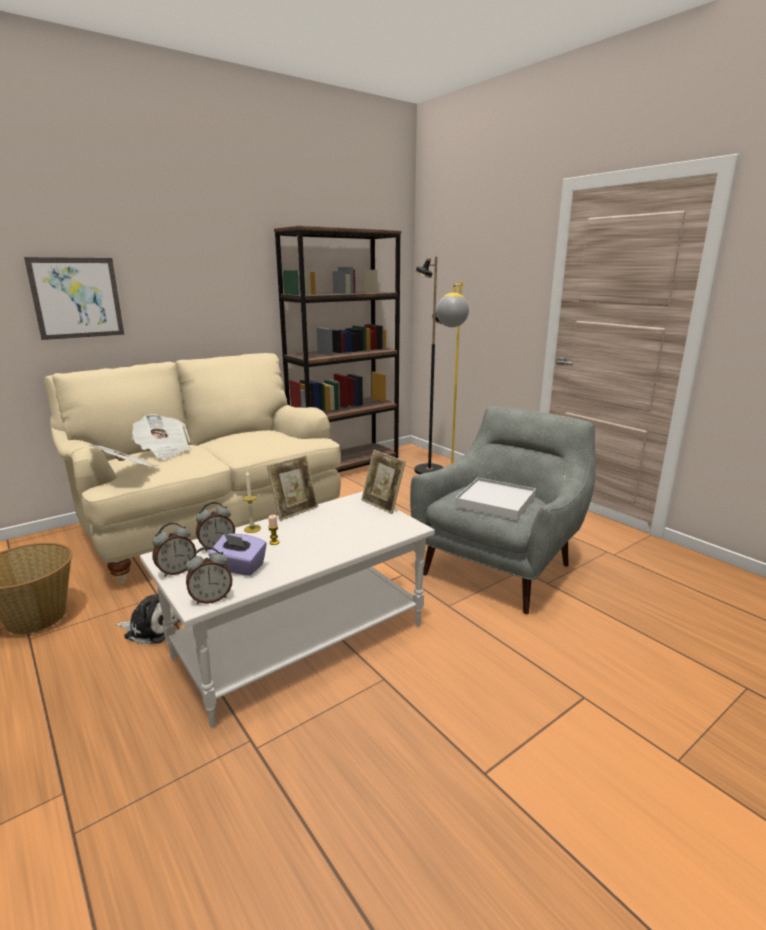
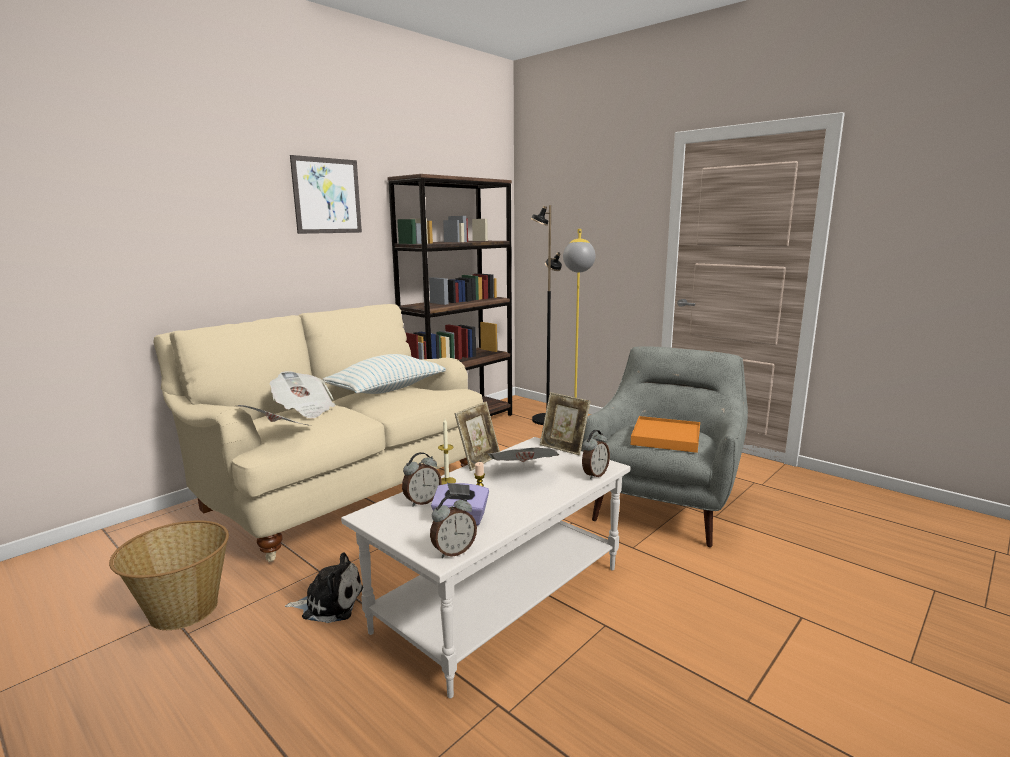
camera: 10 degrees left, 5 degrees down
(77, 298) = (190, 248): picture -> picture (327, 196)
(176, 571) = (395, 529): alarm clock -> alarm clock (594, 475)
(251, 435) = (387, 390): none -> pillow
(326, 527) = (523, 473): none -> newspaper
(495, 501) = (665, 437): white tray -> orange tray

